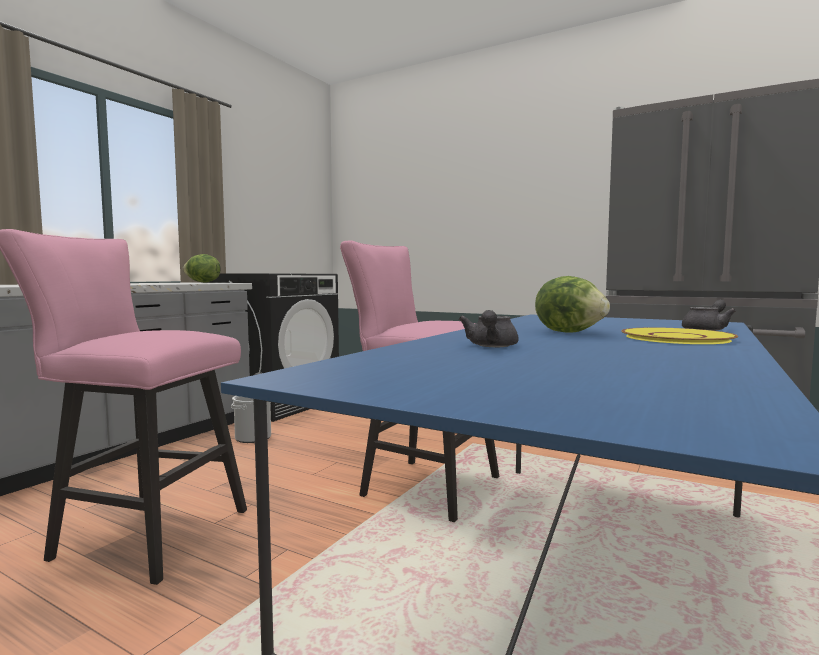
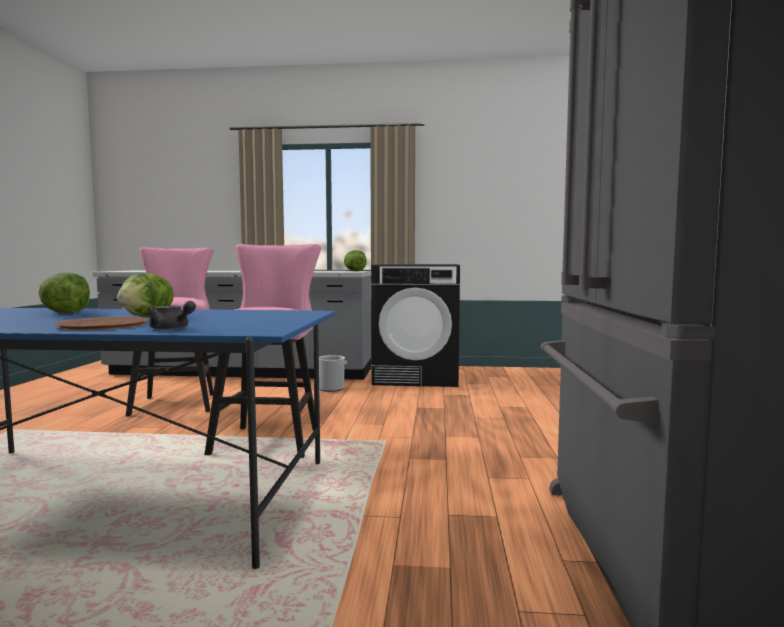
camera: 65 degrees right, 0 degrees up
(491, 346) = (66, 313): grey teapot -> lettuce
(676, 338) = (104, 325): yellow plate -> brown plate

